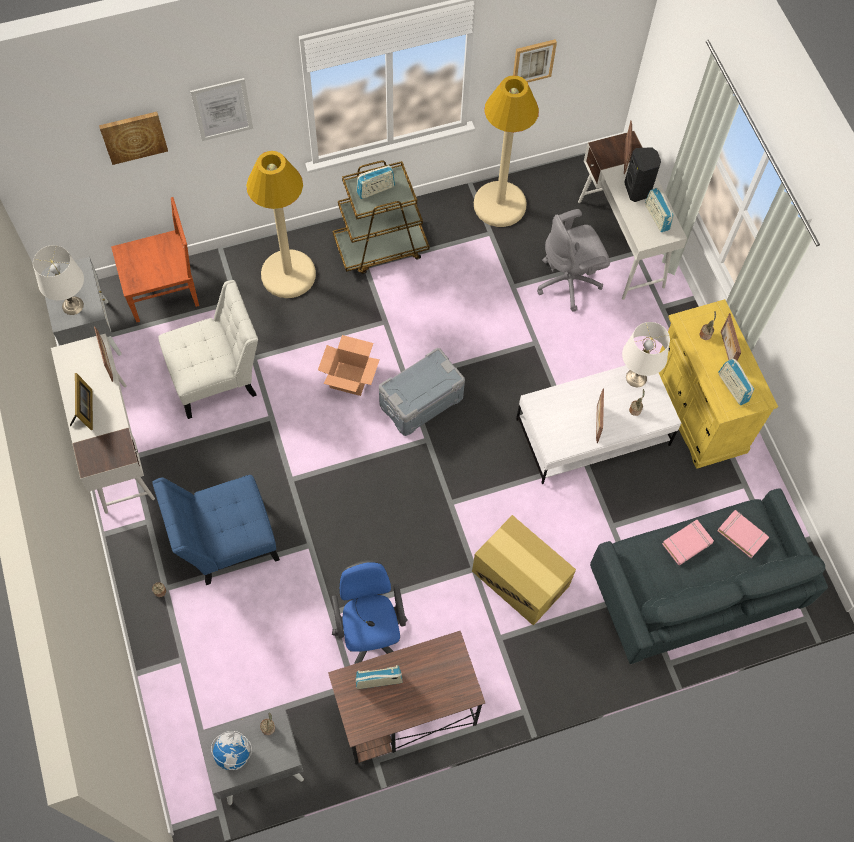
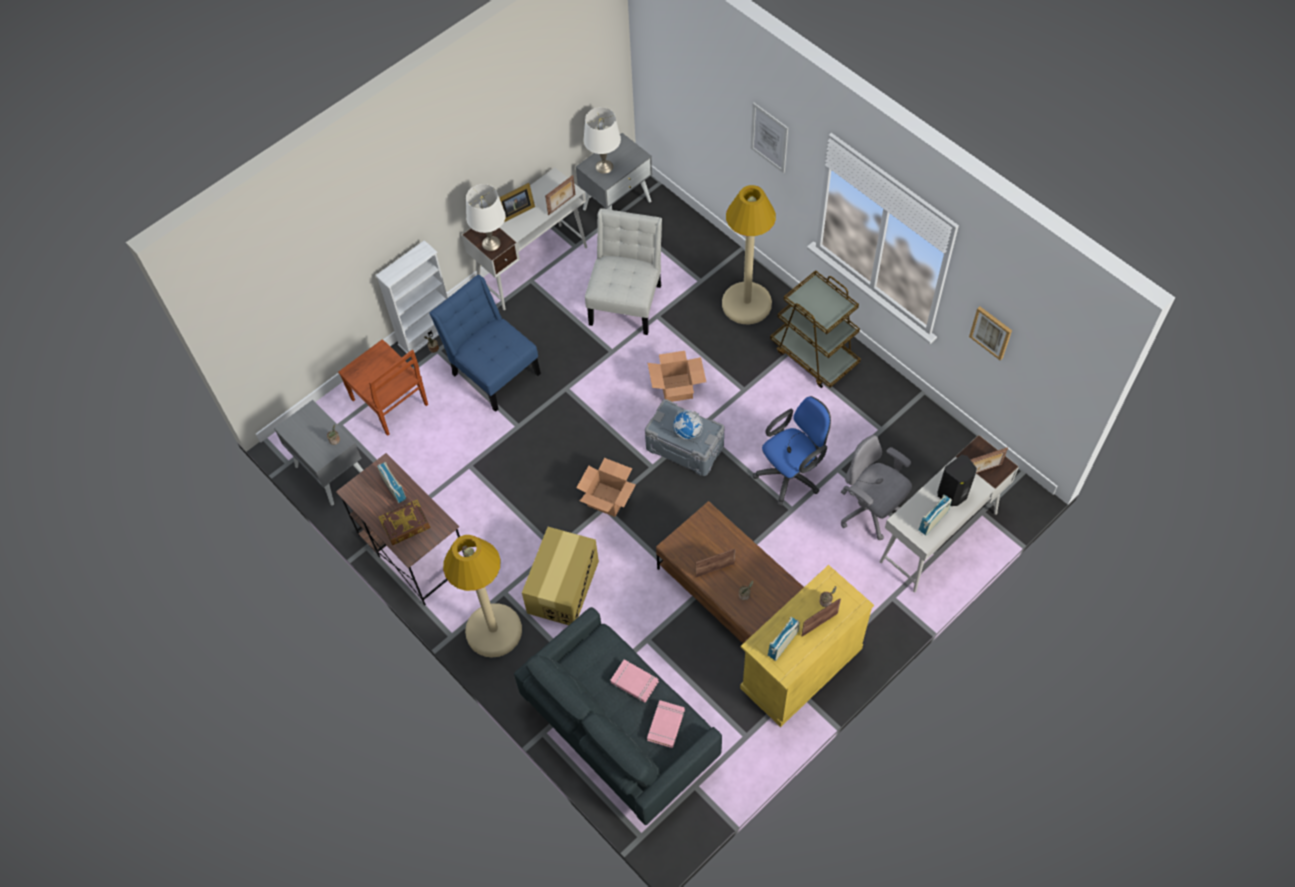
camera: 70 degrees right, 5 degrees down
(133, 136) = (713, 100): picture -> none
(135, 591) = (426, 333): none -> white bookcase
(164, 291) = (681, 231): brown chair -> brown chair (390, 403)
(218, 377) = (626, 300): white chair -> white chair turned 120 degrees counterclockwise
(234, 753) = (307, 427): globe -> globe (688, 432)
(371, 633) = (465, 499): blue office chair -> blue office chair (791, 474)
(375, 189) = (820, 300): radio -> none
(432, 685) = (405, 525): none -> book
(442, 496) = (606, 499): none -> cardboard box
(500, 204) = (916, 424): beige floor lamp -> beige floor lamp (494, 630)
(592, 432) = (728, 589): white coffee table -> brown coffee table
(636, 377) = (778, 584): white table lamp -> white table lamp (491, 243)

